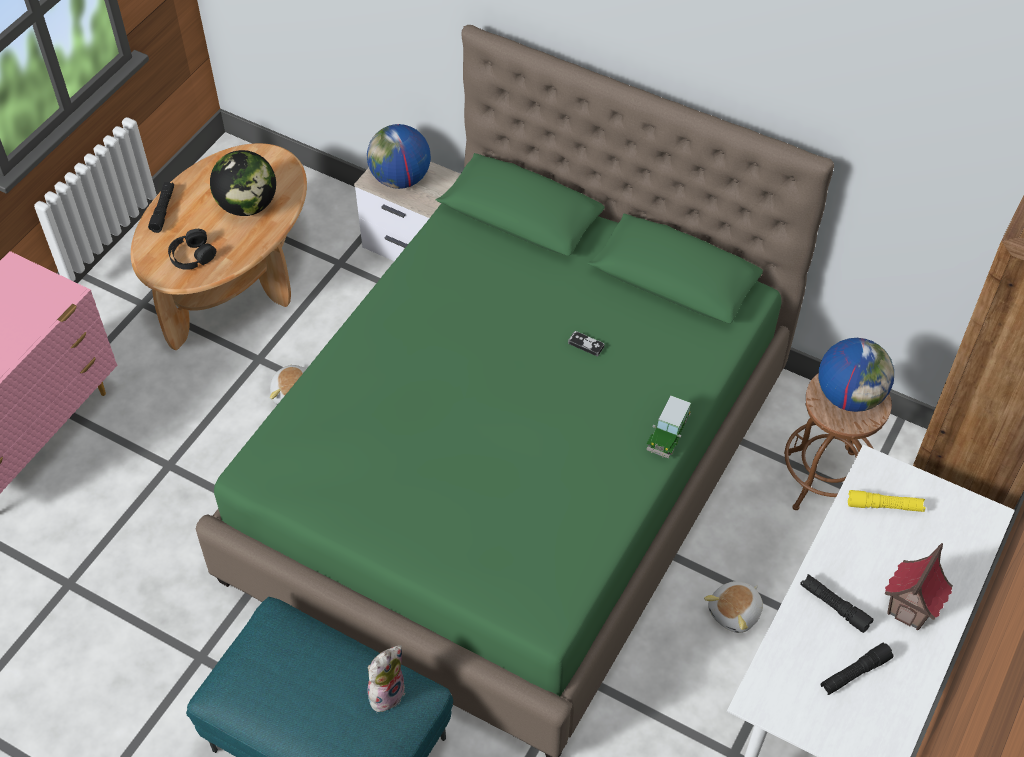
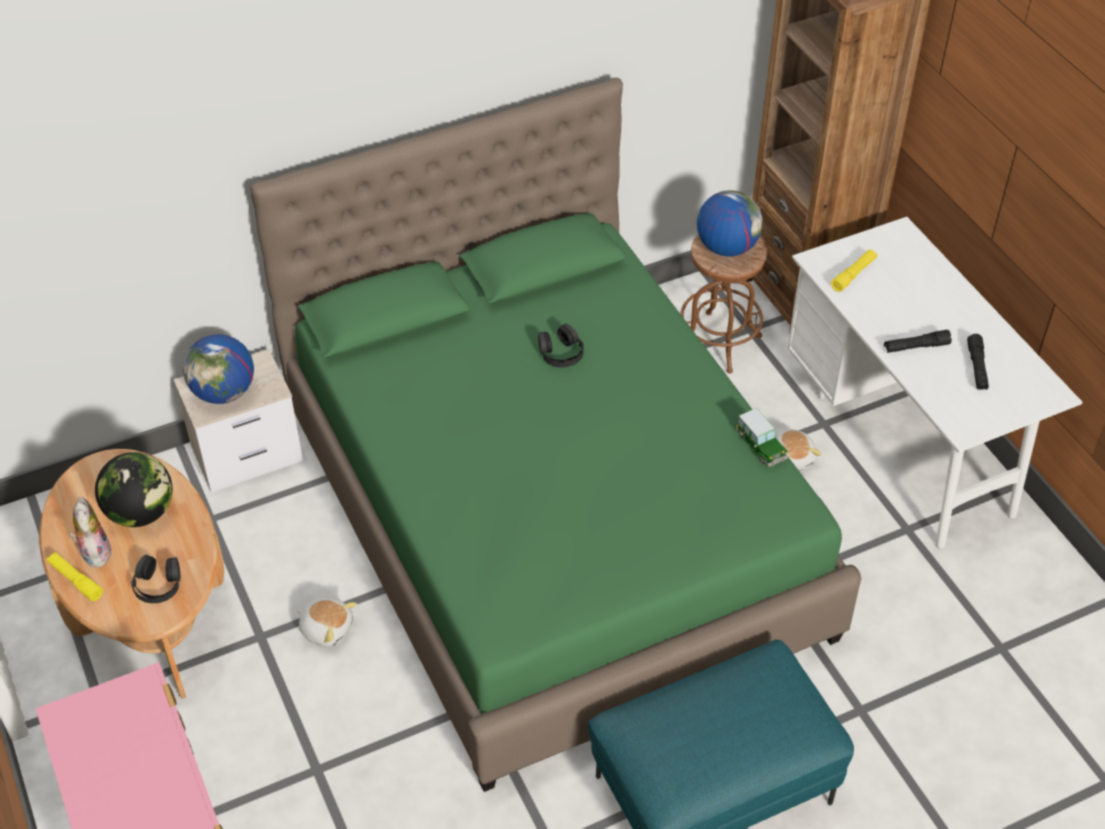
camera: 55 degrees left, 5 degrees down
(163, 210) = (75, 580): black flashlight -> yellow flashlight
(386, 692) = (757, 676): plush toy -> plush toy (94, 552)
(586, 345) = (561, 352): game controller -> black headphones
(668, 434) = (689, 353): toy car -> toy car (761, 446)
(910, 609) = (947, 311): toy house -> none

